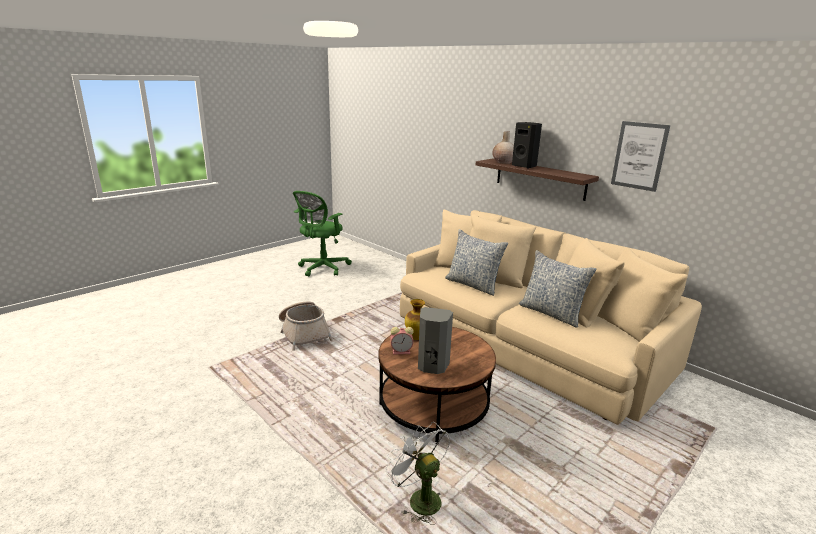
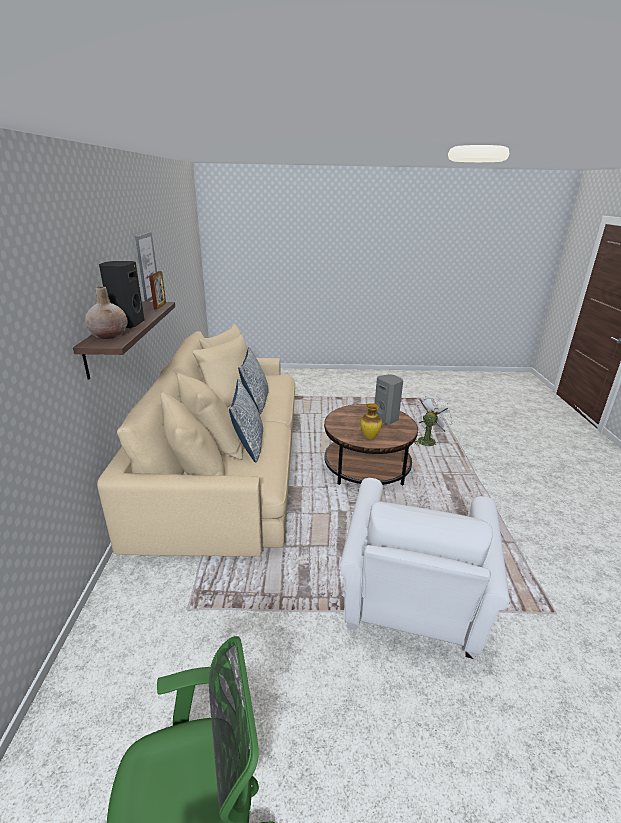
camera: 135 degrees left, 5 degrees up
(304, 333) = (411, 605): basket -> white armchair
(402, 351) = (393, 434): alarm clock -> none
(419, 498) = (427, 440): white fan -> white fan turned 150 degrees counterclockwise
(570, 176) = (160, 306): none -> picture frame

